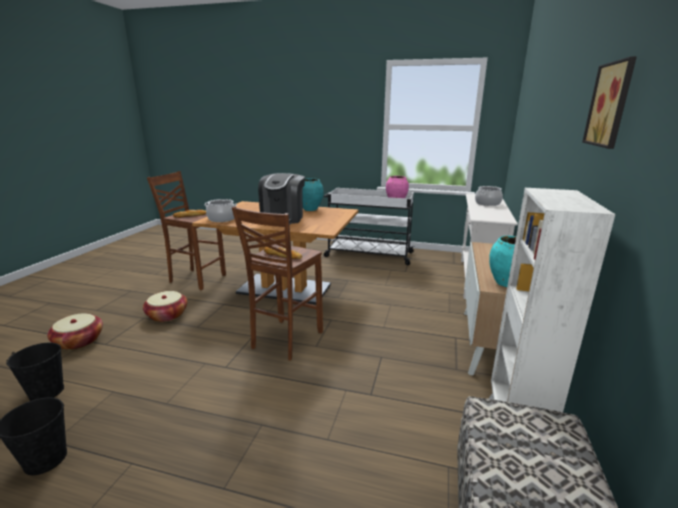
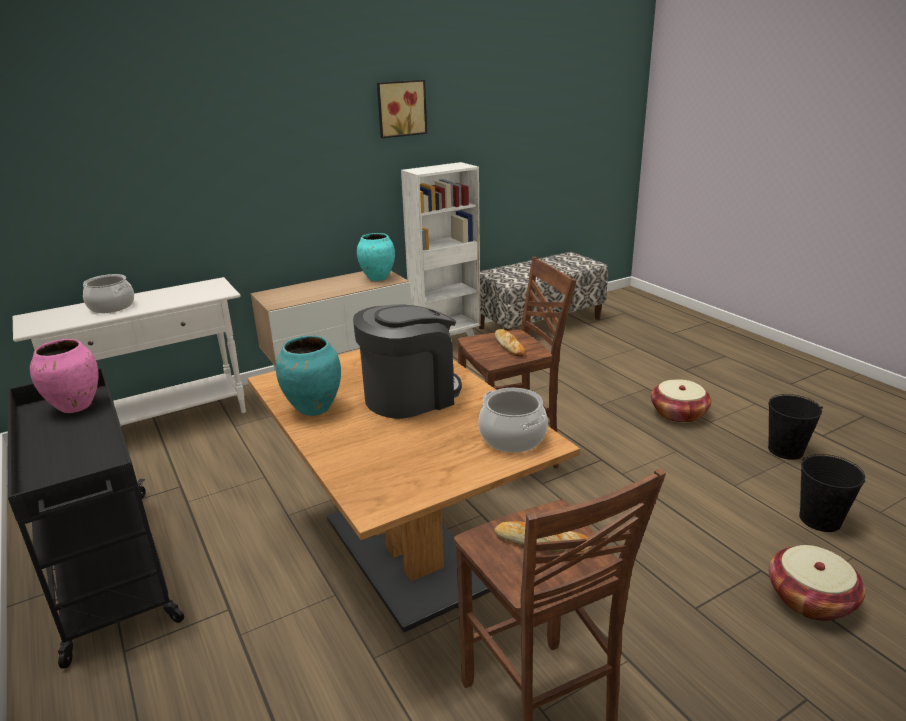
camera: 135 degrees left, 5 degrees up
(167, 315) = (649, 591): basket -> basket (678, 414)
(368, 254) = (110, 570): white cart -> black cart

